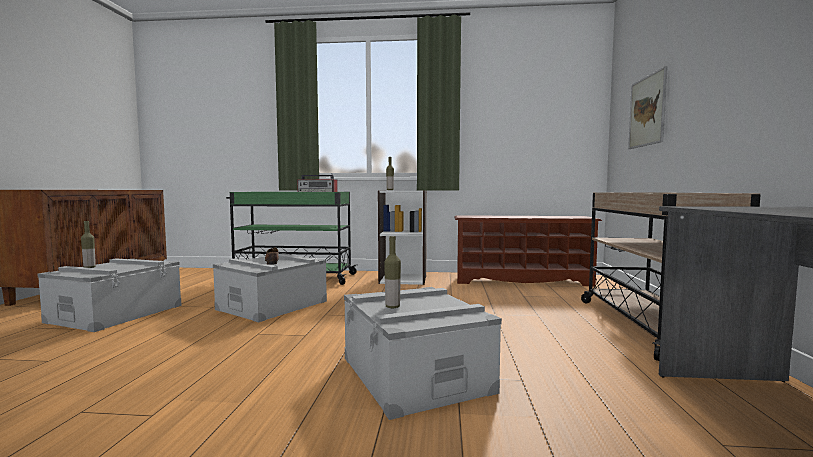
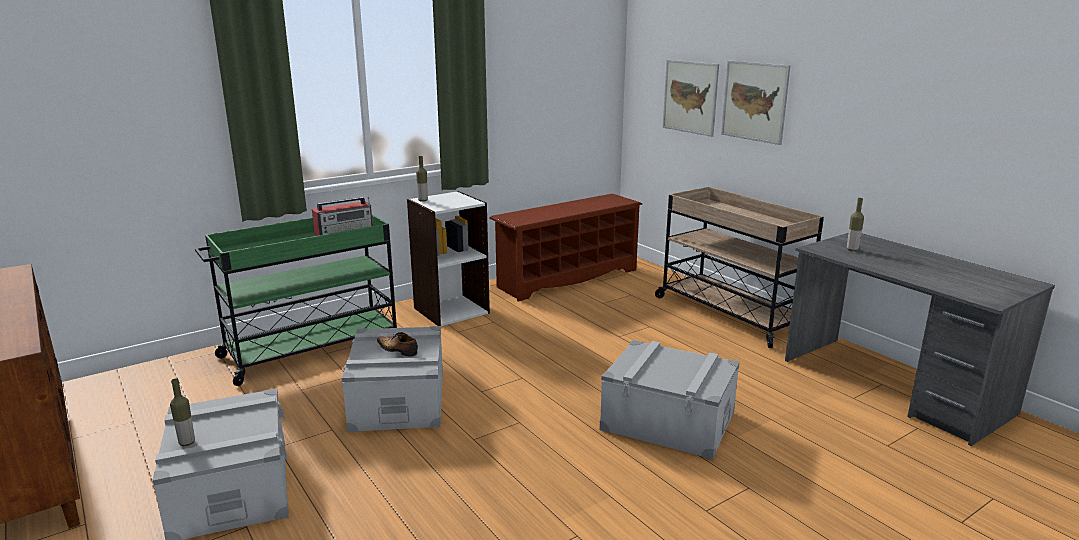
camera: 40 degrees left, 15 degrees up
(392, 307) = (664, 376): bottle -> bottle (852, 250)
(695, 87) = (754, 101): none -> picture

